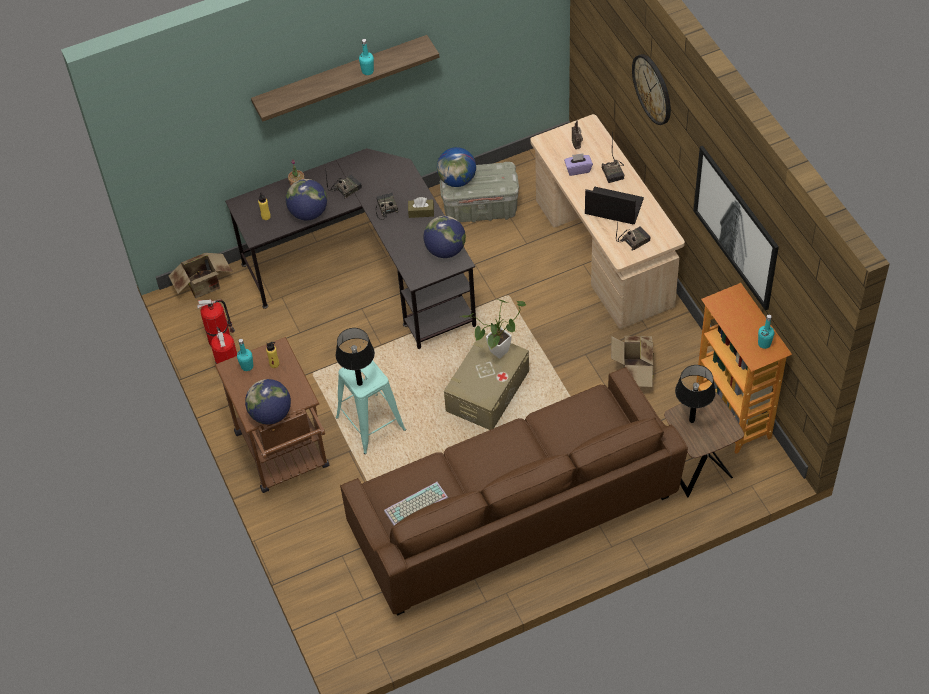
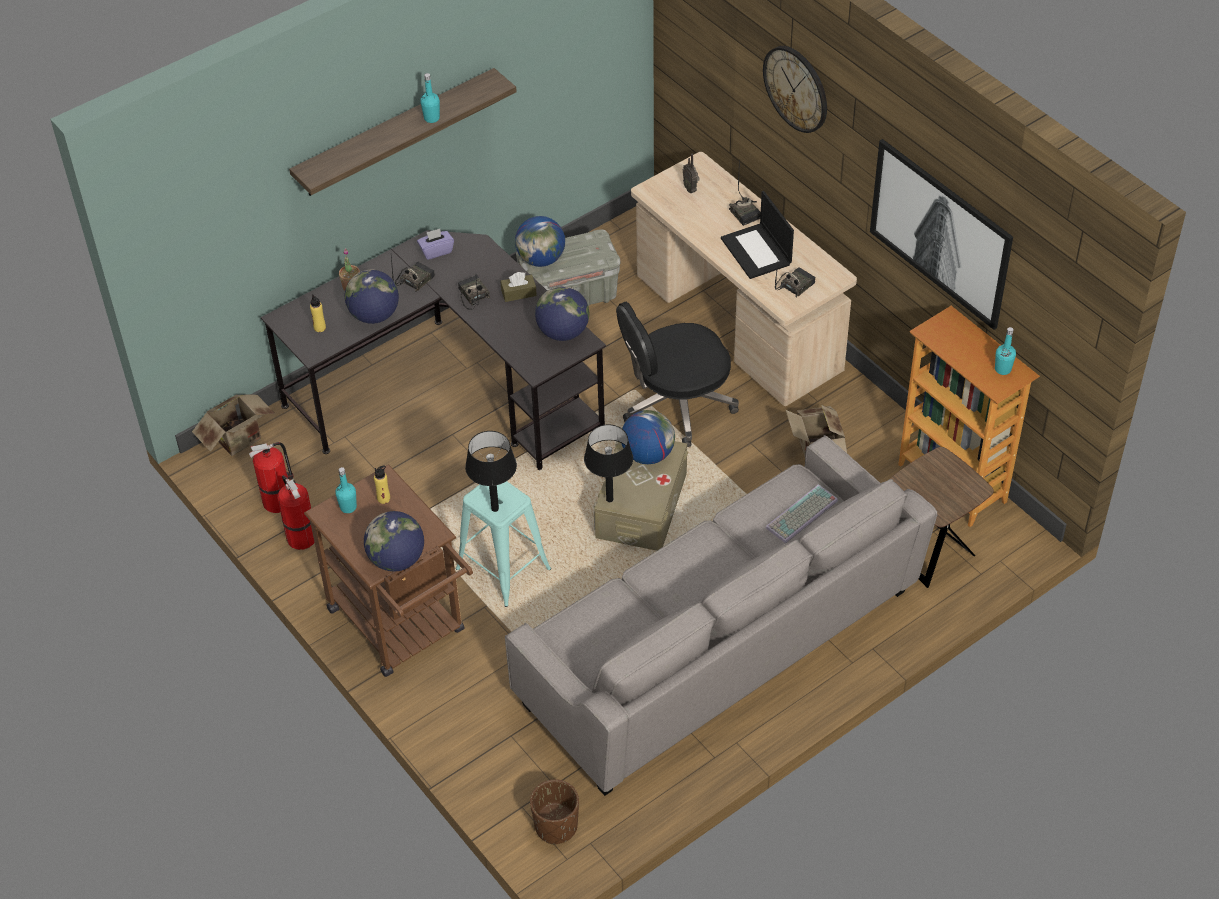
camera: 15 degrees left, 5 degrees down
(356, 632) = (556, 826): none -> brown planter
(416, 506) = (607, 646): keyboard -> keyboard (802, 515)
(496, 354) = (647, 454): potted plant -> globe
(512, 516) = (717, 649): brown sofa -> grey sofa
(536, 313) = (676, 405): none -> black office chair
(578, 169) = (700, 216): purple tissue box -> purple tissue box (436, 251)
(613, 207) = (757, 252): laptop -> laptop turned 120 degrees counterclockwise
(692, 420) = (925, 483): black table lamp -> black table lamp (609, 499)

